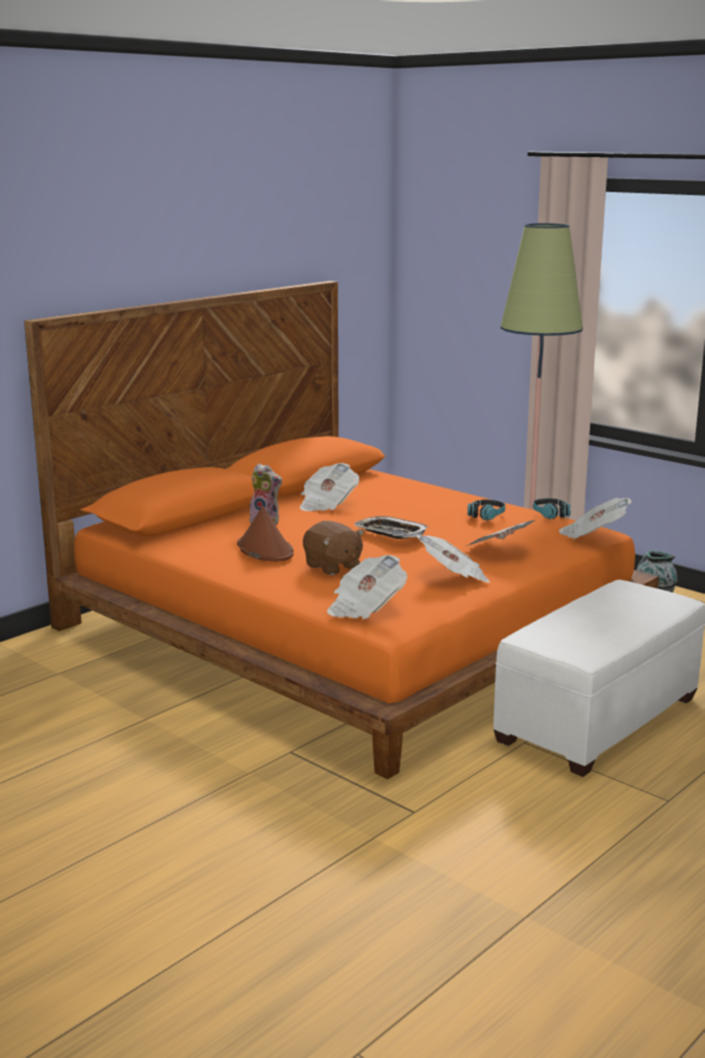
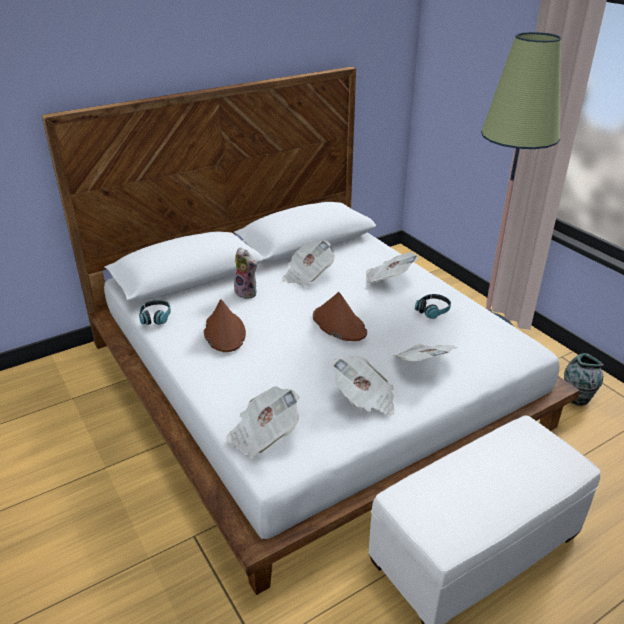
camera: 15 degrees right, 15 degrees up
(332, 567) = (266, 367): brown plush toy -> none
(352, 628) = (311, 382): orange bed -> white bed
(390, 533) = (338, 324): tray -> brown hat
(550, 514) = (491, 316): headphones -> headphones (155, 317)
(592, 535) = (518, 355): newspaper -> newspaper (388, 279)

